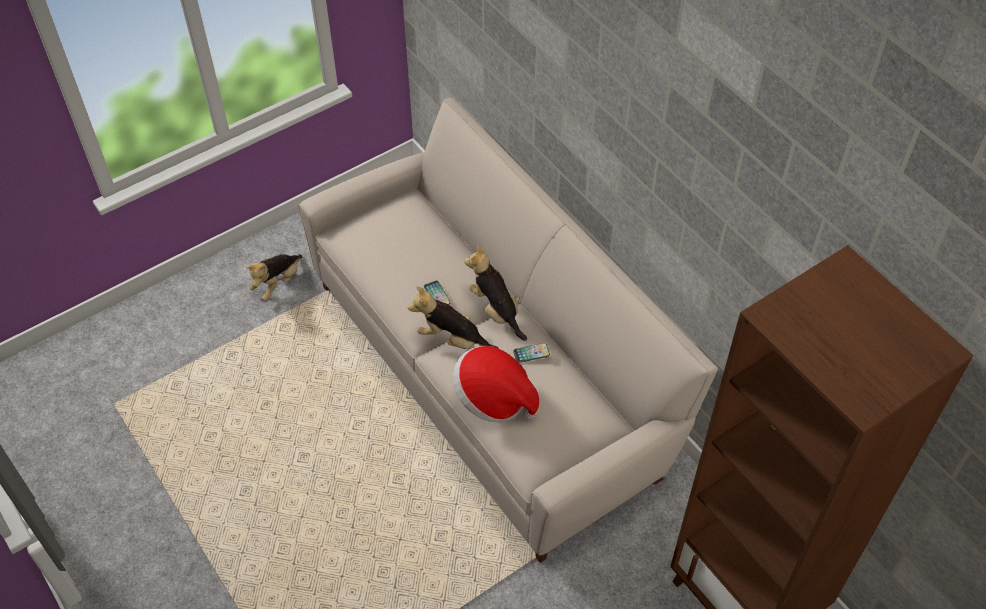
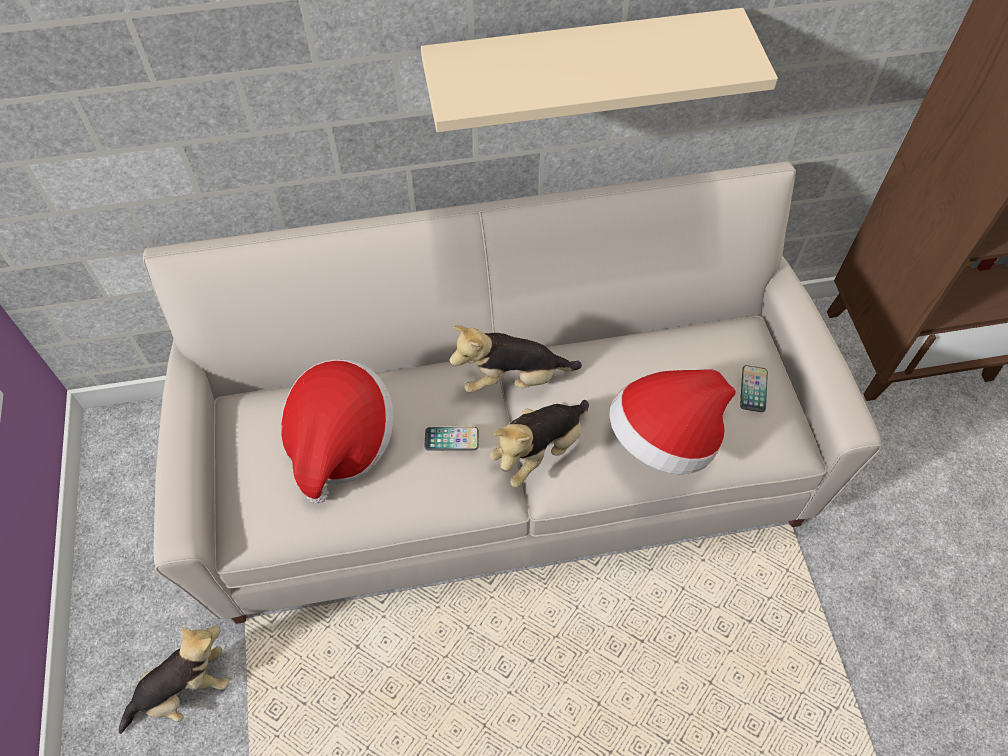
camera: 65 degrees left, 5 degrees up
(277, 283) = (185, 690): plush toy -> plush toy turned 90 degrees counterclockwise
(408, 246) = (340, 442): none -> hat
(531, 353) = (611, 365): phone -> phone (753, 389)
(630, 193) = (581, 65): none -> beige shelf

